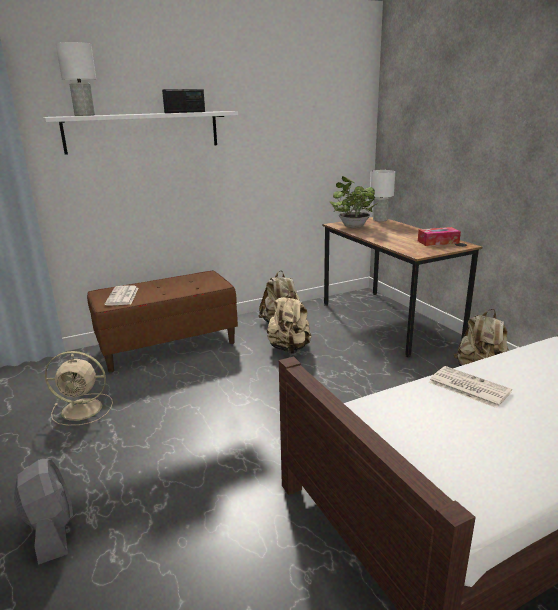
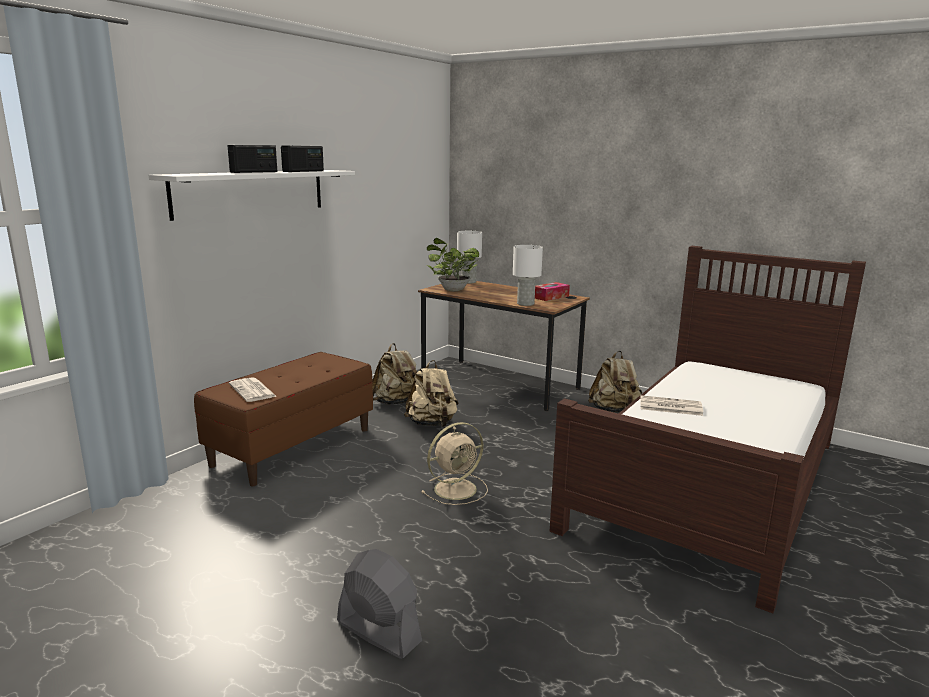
camera: 30 degrees left, 5 degrees down
(84, 115) = (204, 173): white table lamp -> white table lamp (525, 304)
(84, 409) = (270, 527): beige fan -> beige fan (457, 488)
(137, 113) = (254, 172): none -> radio

